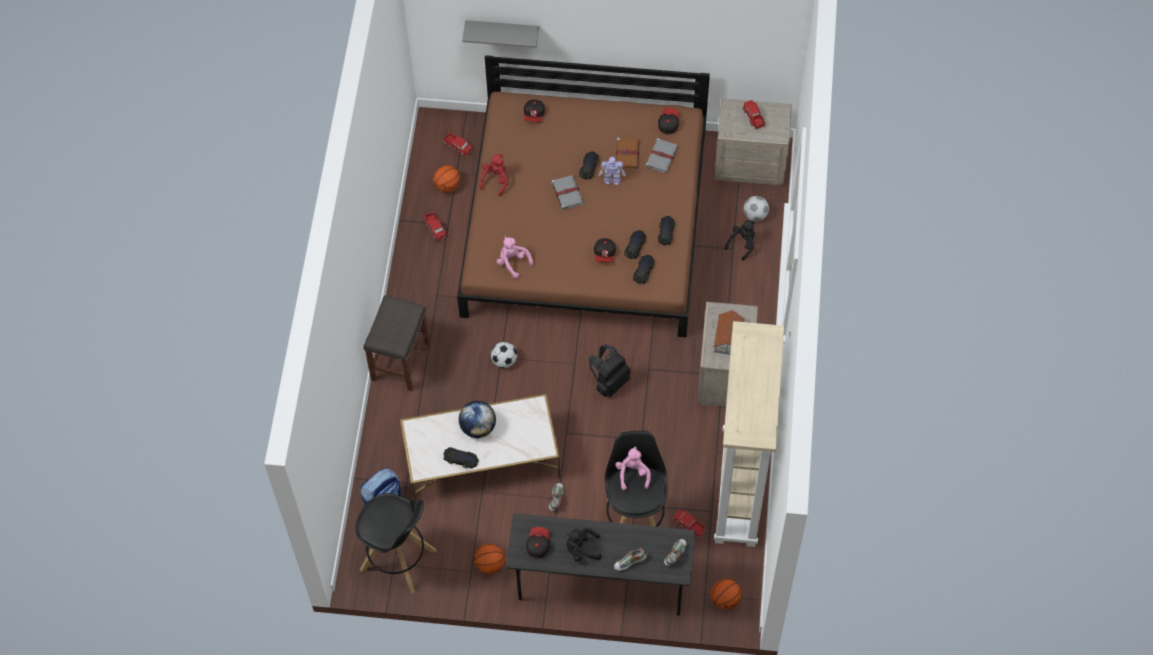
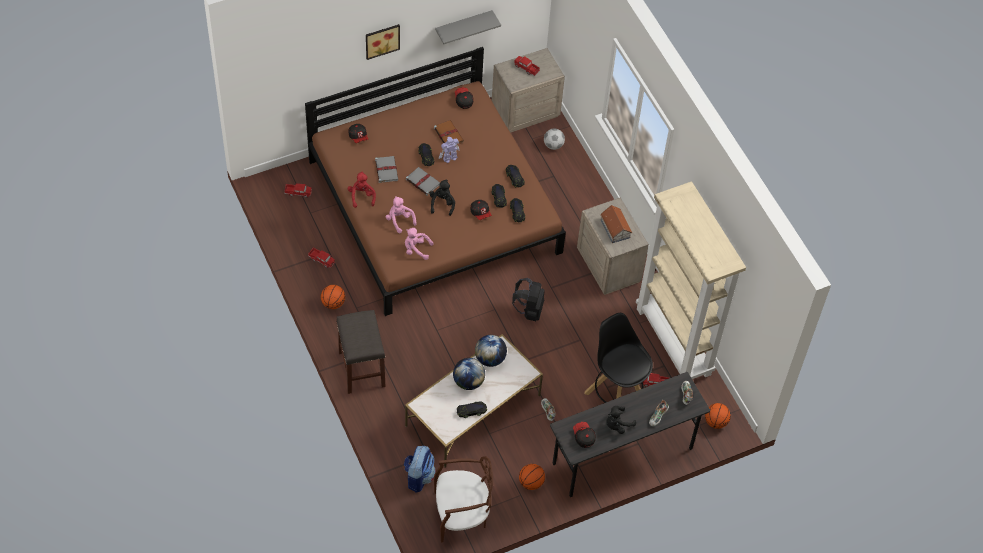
camera: 35 degrees left, 5 degrees down
(399, 561) = (461, 515): black stool -> brown chair
(447, 186) = (309, 224): basketball -> basketball (333, 303)
(502, 31) = (316, 76): grey shelf -> grey shelf (463, 26)
(504, 361) = (441, 331): football -> none
(516, 414) = (490, 359): none -> globe
(584, 21) = (381, 40): none -> picture
(633, 473) = (616, 354): pink plush toy -> pink plush toy (399, 220)
(661, 156) = (474, 125): grey book -> grey book (386, 169)
(742, 244) = (558, 169): black plush toy -> black plush toy (442, 204)

